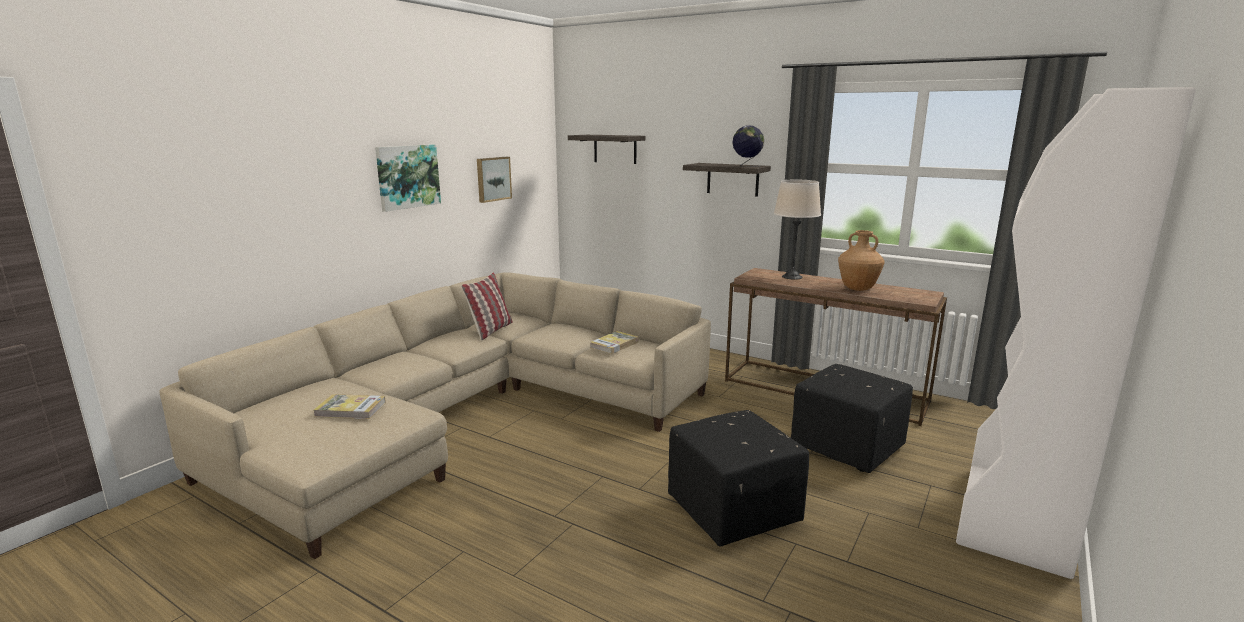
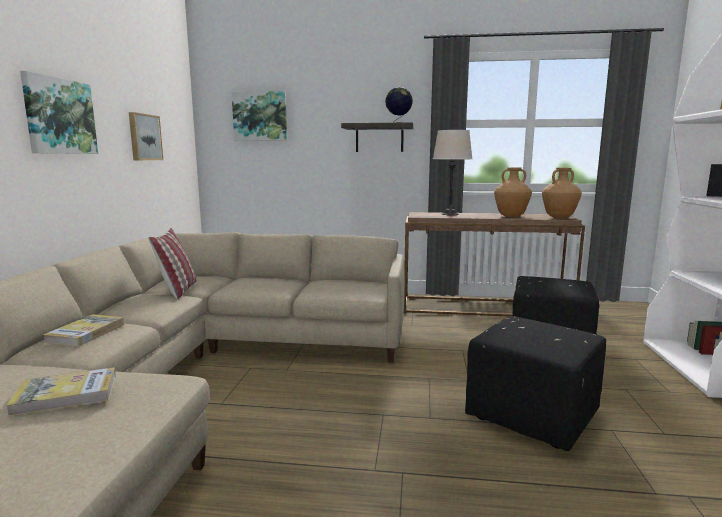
camera: 25 degrees left, 5 degrees down
(614, 344) = (326, 285): book -> book (86, 333)
(615, 149) = (260, 116): shelf -> picture
(916, 298) = (559, 217): none -> brown vase

